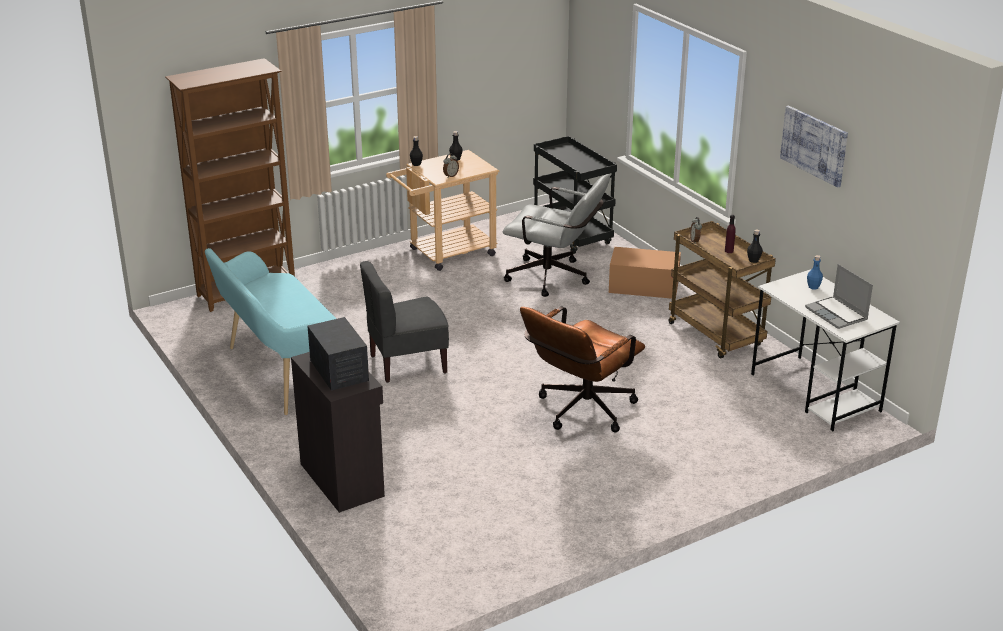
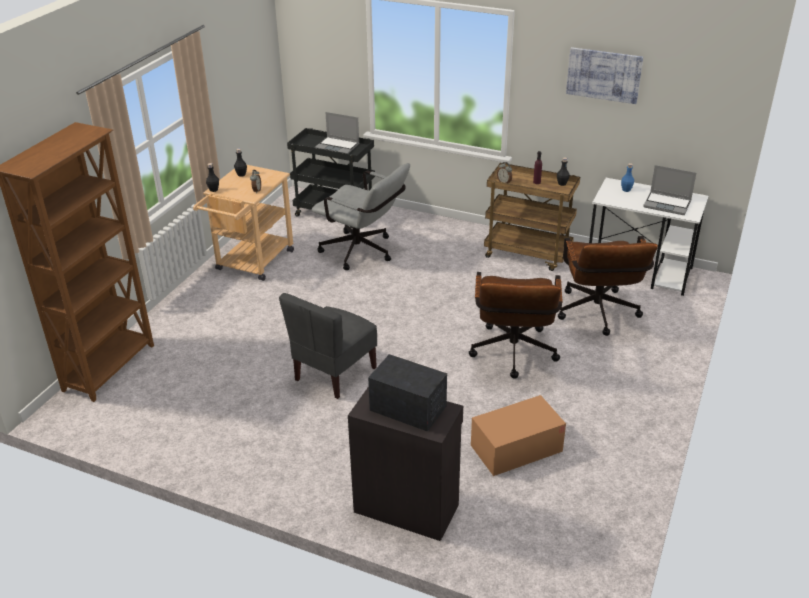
camera: 35 degrees left, 5 degrees up
(281, 373) = (234, 432): turquoise bench -> none
(555, 279) = (363, 253): grey office chair -> grey office chair turned 45 degrees clockwise
(581, 162) = (338, 146): none -> laptop
(644, 286) = (434, 235): cardboard box -> cardboard box (516, 448)
(712, 413) = (598, 315): none -> brown office chair

